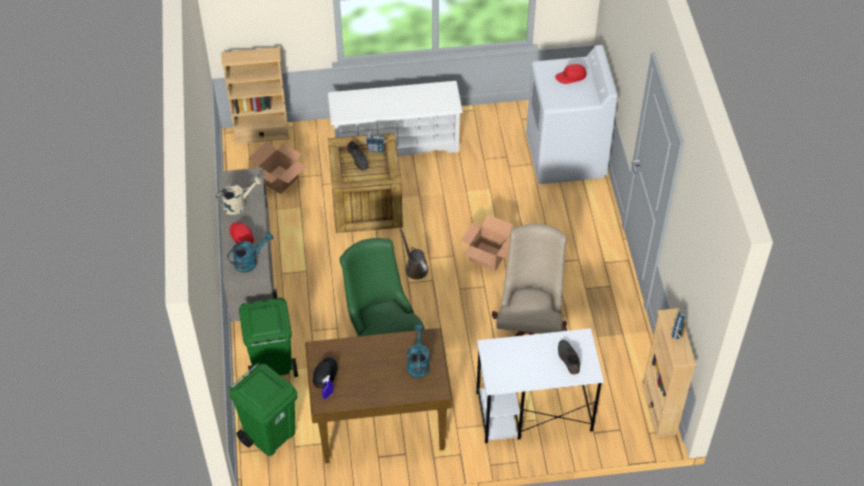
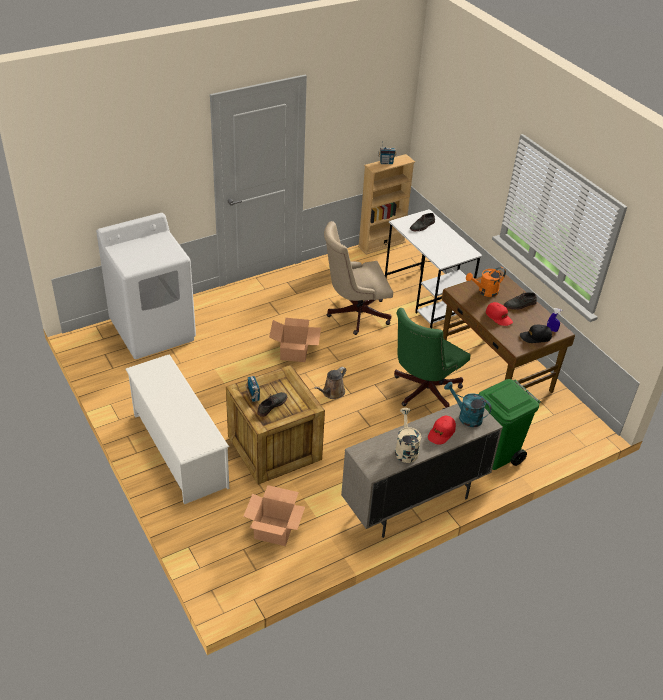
camera: 115 degrees left, 10 degrees down
(238, 205) = (405, 449): beige watering can -> beige watering can turned 45 degrees clockwise
(262, 134) = (212, 573): beige bookcase -> none
(270, 435) = (556, 432): green trash can -> none
(382, 387) = (520, 304): none -> grey shoe
(418, 363) = (485, 292): turquoise watering can -> orange watering can
(570, 77) = (137, 251): red cap -> red cap (499, 317)

